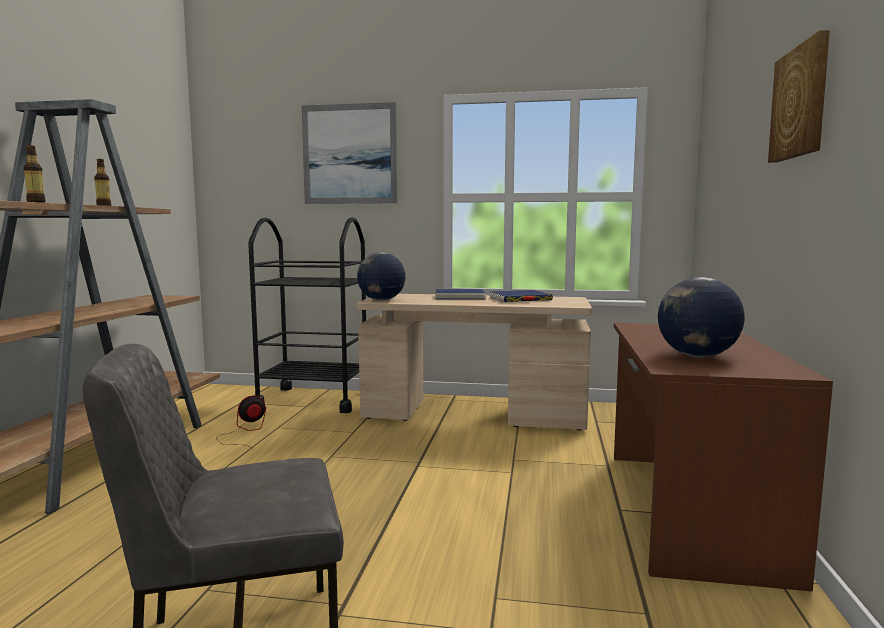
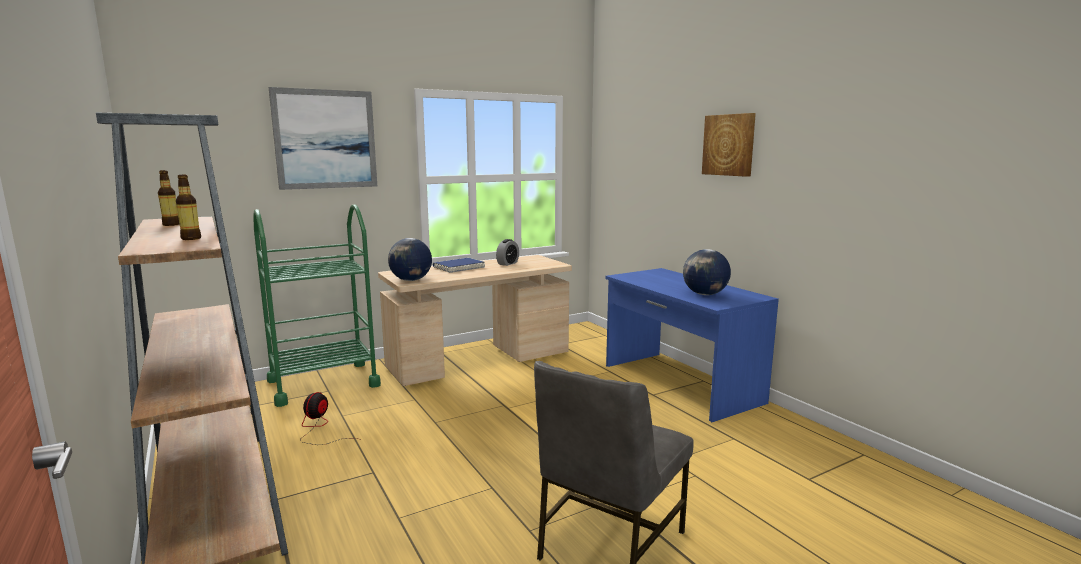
camera: 40 degrees left, 5 degrees up
(314, 399) = (323, 383): black cart -> green cart
(520, 299) = (507, 263): blue book -> alarm clock
(687, 509) = (679, 383): brown desk -> blue desk

